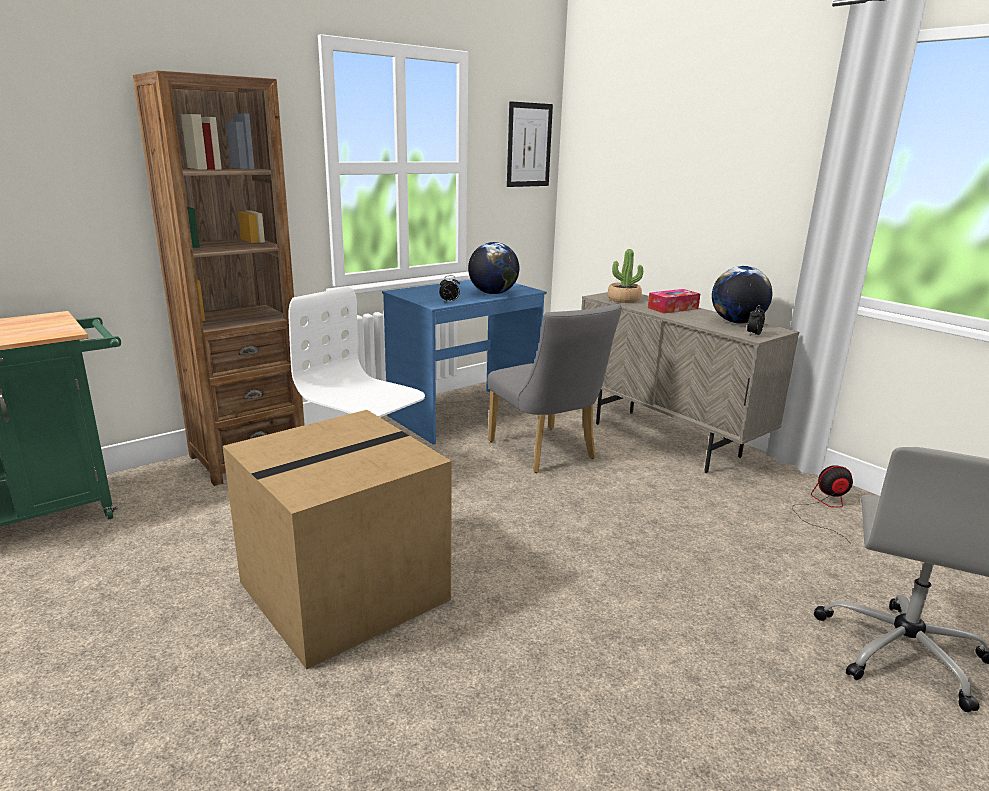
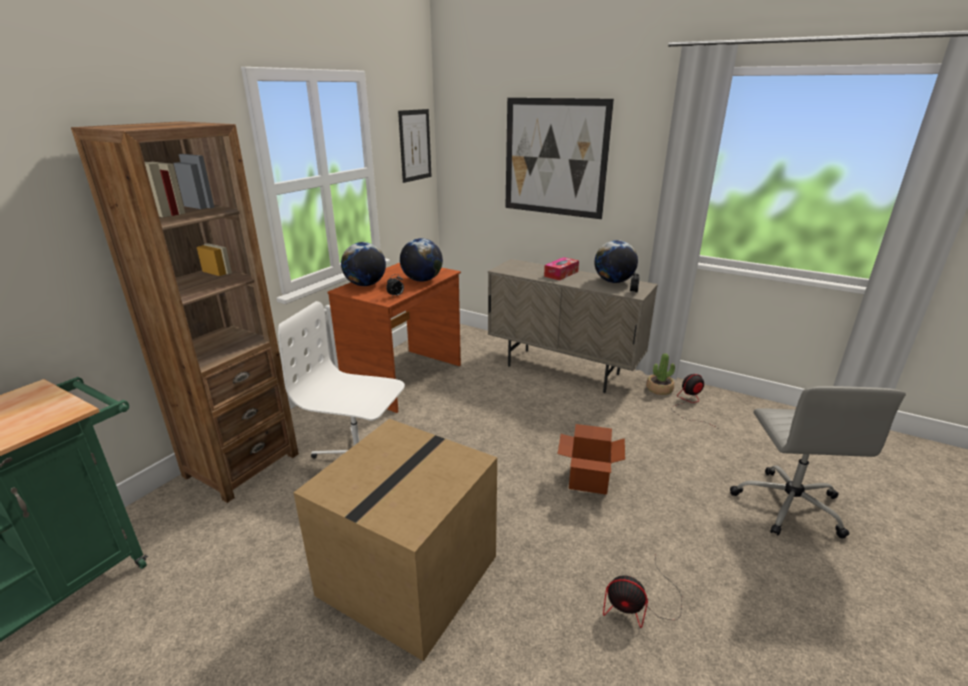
camera: 20 degrees left, 5 degrees up
(427, 290) = (365, 285): none -> globe
(464, 415) = (405, 379): blue desk -> brown desk
(546, 453) = (488, 401): grey chair -> none
(594, 696) = (639, 605): none -> fan
(619, 555) = (588, 479): none -> cardboard box
(623, 300) = (520, 270): potted plant -> potted plant (659, 389)
(689, 162) = (555, 158): none -> picture

